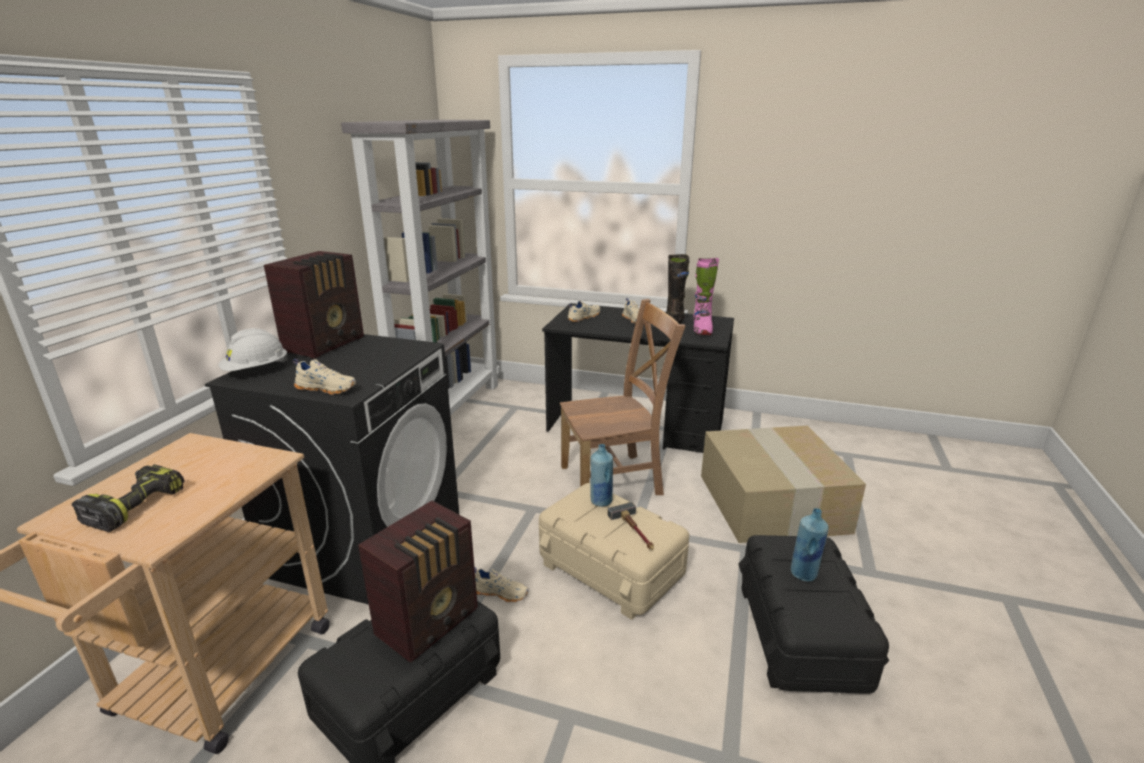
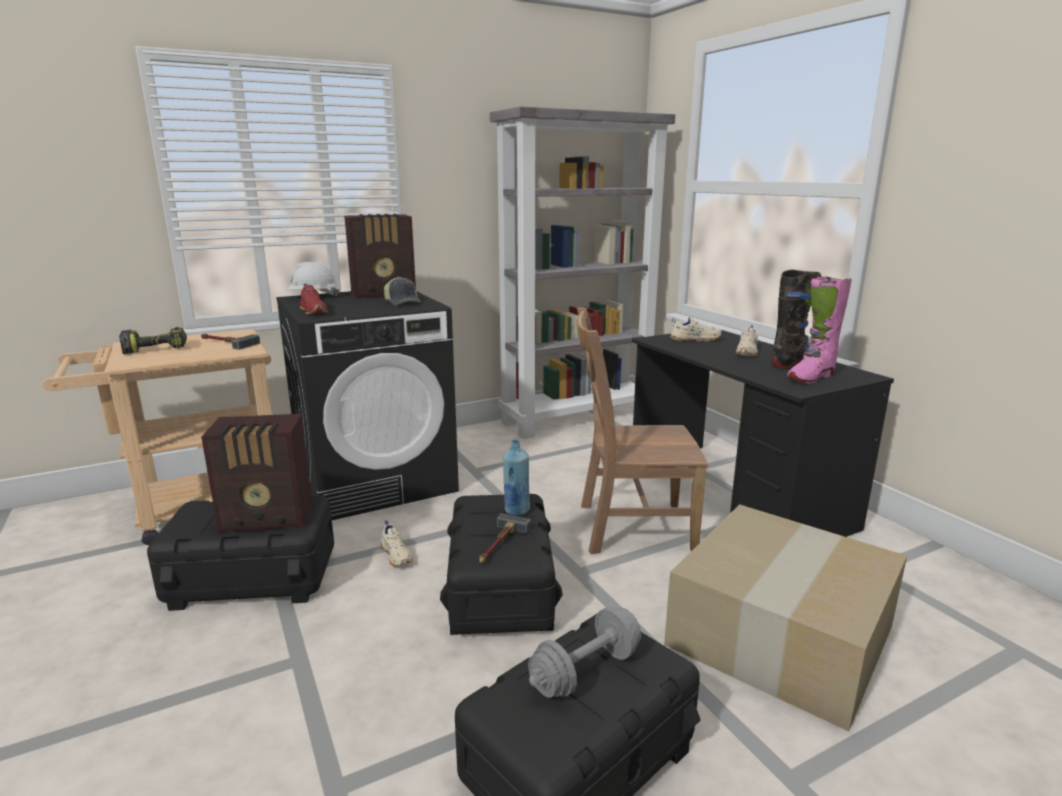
camera: 45 degrees right, 5 degrees down
(216, 462) = (225, 343): none -> hammer
(327, 388) = (314, 312): beige shoe -> red shoe
(381, 349) = (403, 302): none -> cap
(611, 569) = (501, 590): beige storage box -> black storage box
(615, 479) = (629, 527): brown chair -> brown chair turned 150 degrees clockwise
(804, 574) = (585, 671): blue bottle -> grey dumbbell

